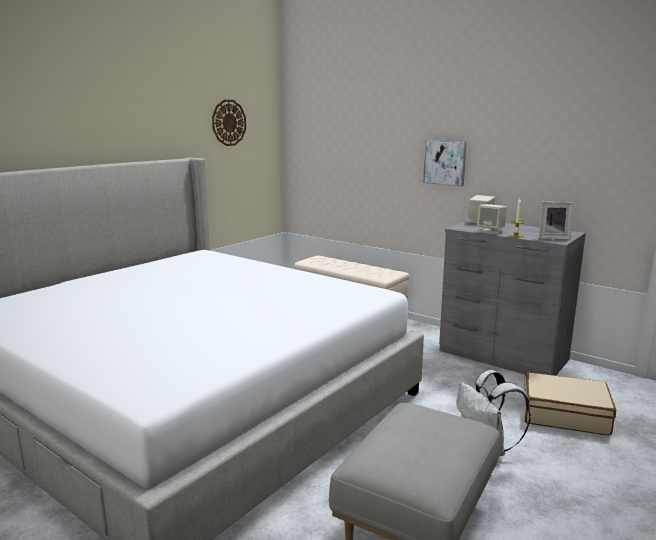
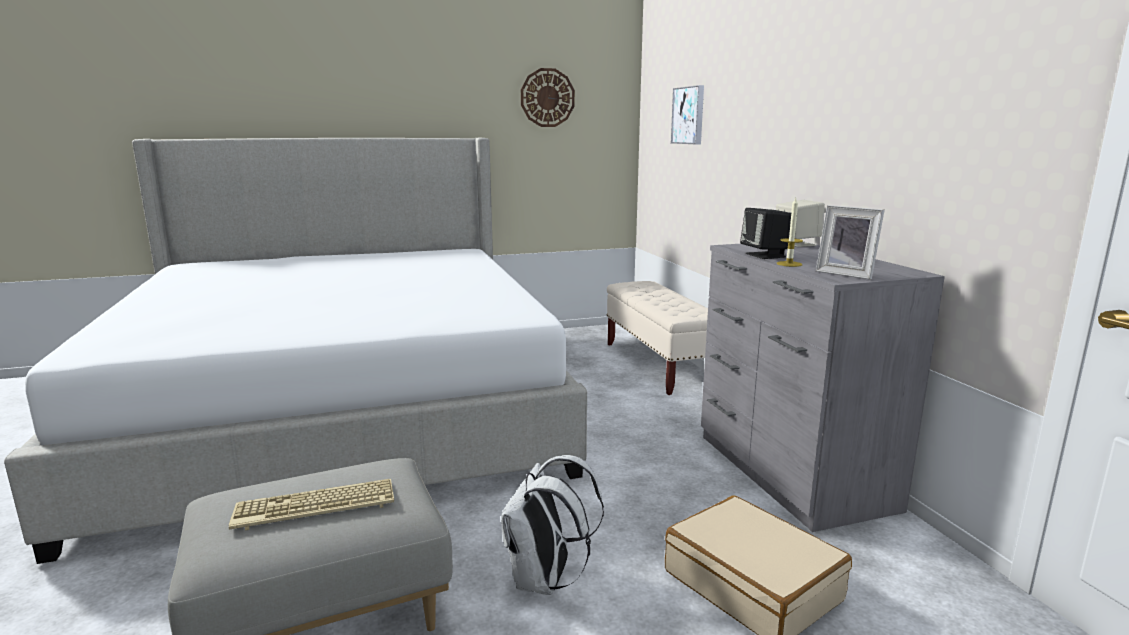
camera: 35 degrees right, 0 degrees up
(430, 442) = (314, 507): none -> keyboard
(445, 162) = (777, 147): picture -> picture (689, 115)
(491, 231) = (766, 255): beige speaker -> black speaker

